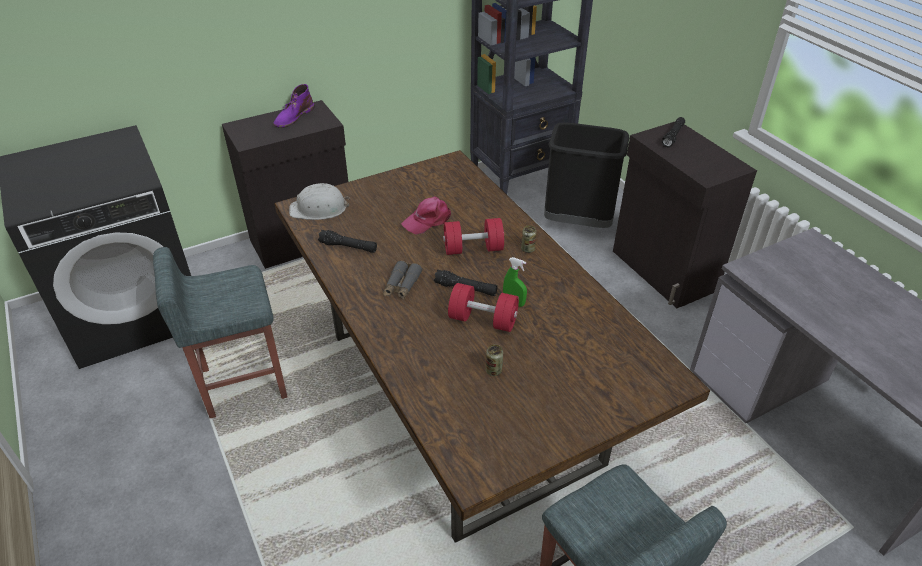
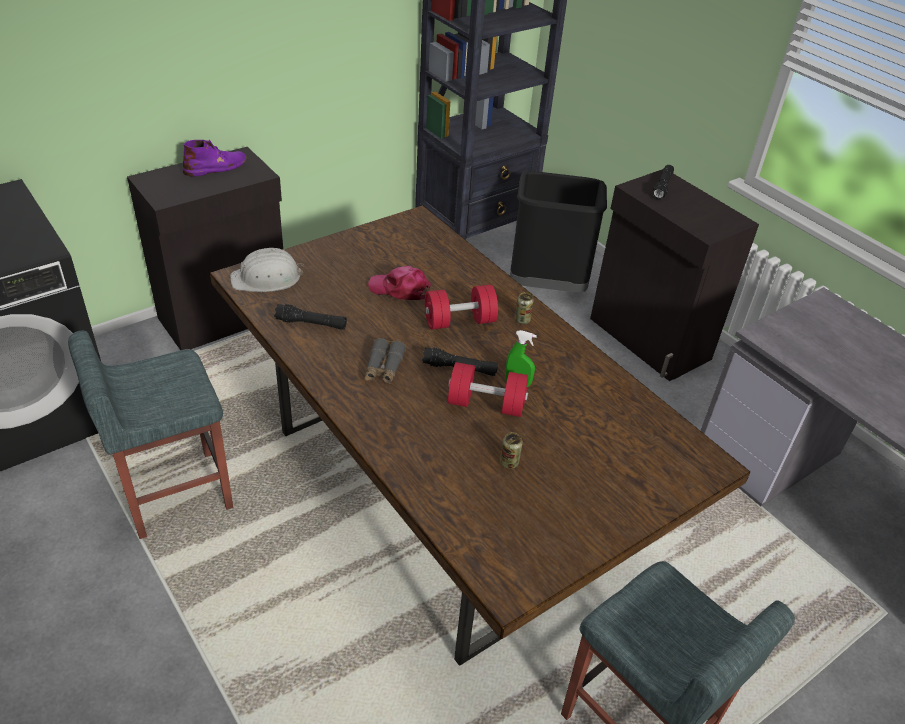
camera: 10 degrees left, 0 degrees up
(293, 117) = (216, 167): purple boot -> purple boot turned 150 degrees counterclockwise
(428, 220) = (400, 289): pink cap -> pink cap turned 60 degrees clockwise

